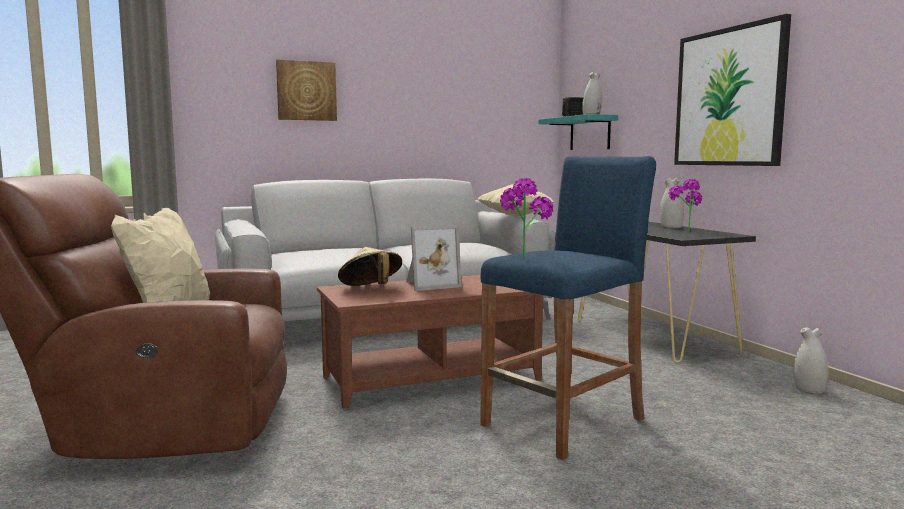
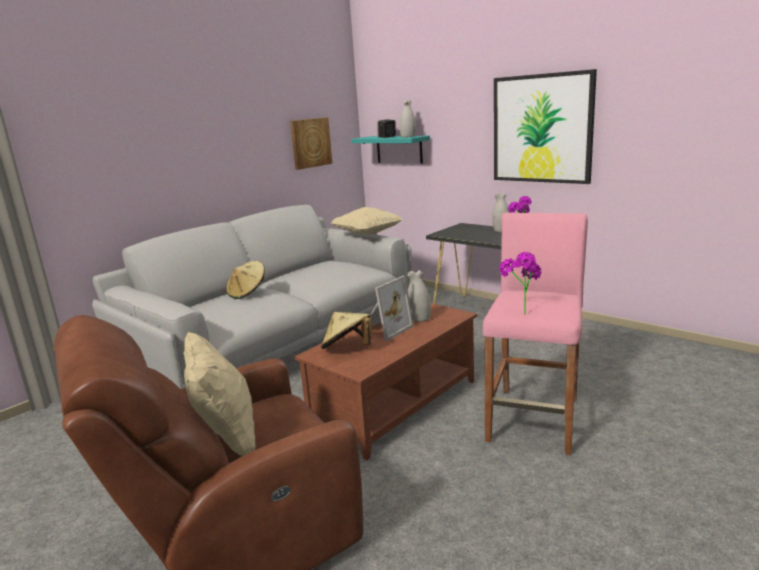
camera: 25 degrees left, 10 degrees up
(306, 91) = (152, 140): picture -> picture (310, 143)
(352, 247) = (247, 293): none -> beige hat
(563, 423) = (534, 419): blue stool -> pink stool
(808, 390) = (634, 342): white vase -> white vase (419, 318)

